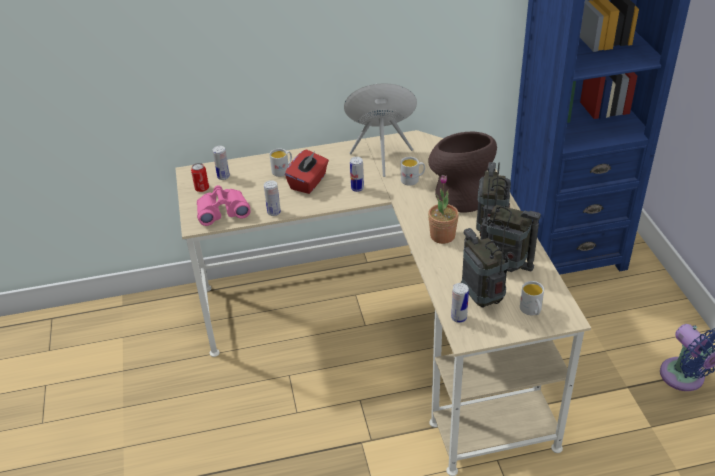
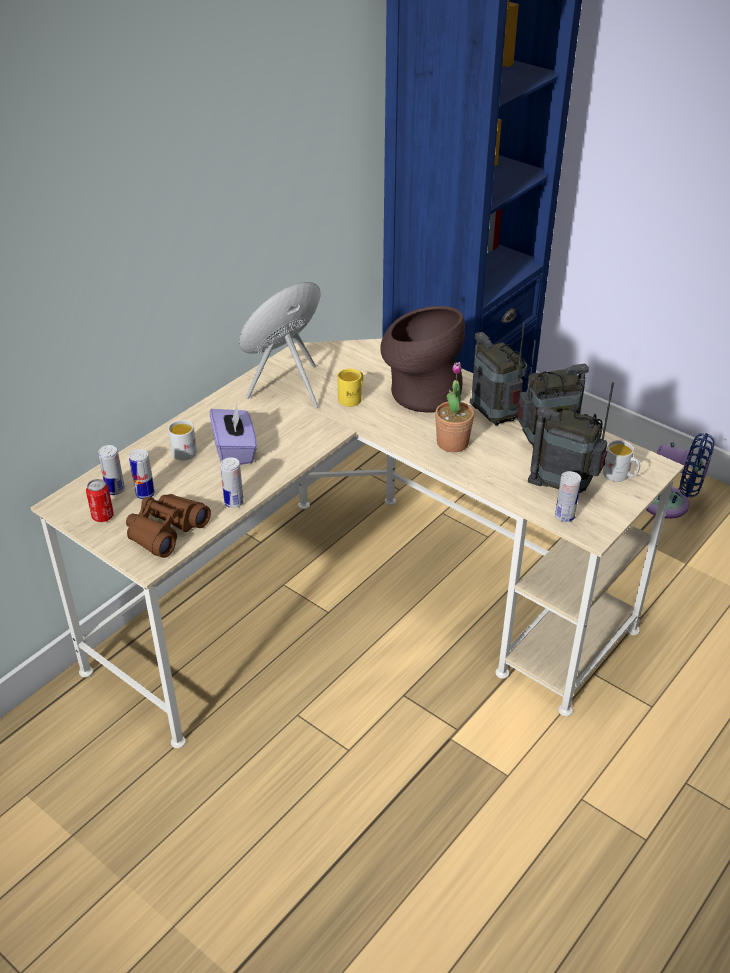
camera: 40 degrees left, 0 degrees up
(222, 211) = (165, 531): pink binoculars -> brown binoculars
(308, 182) = (235, 450): red tissue box -> purple tissue box
(357, 188) = (301, 433): can -> can (145, 494)
(413, 179) = (352, 398): white mug -> yellow mug

